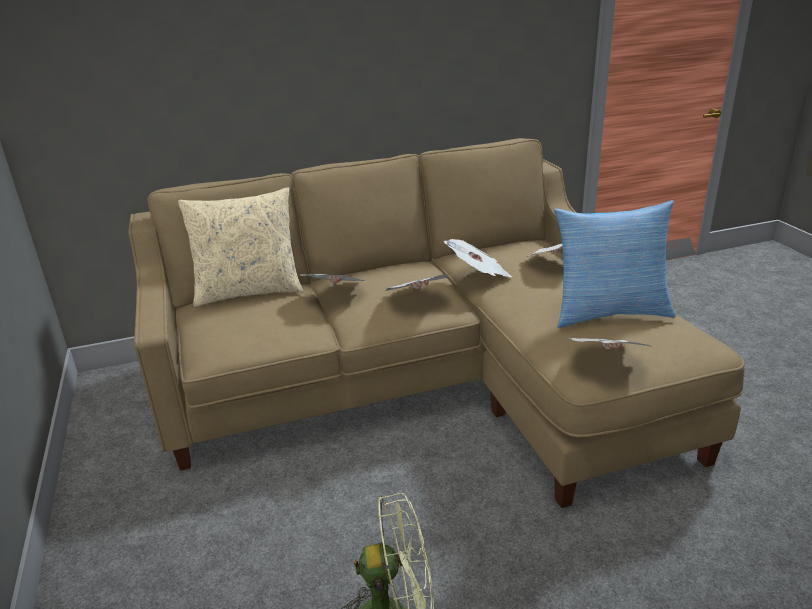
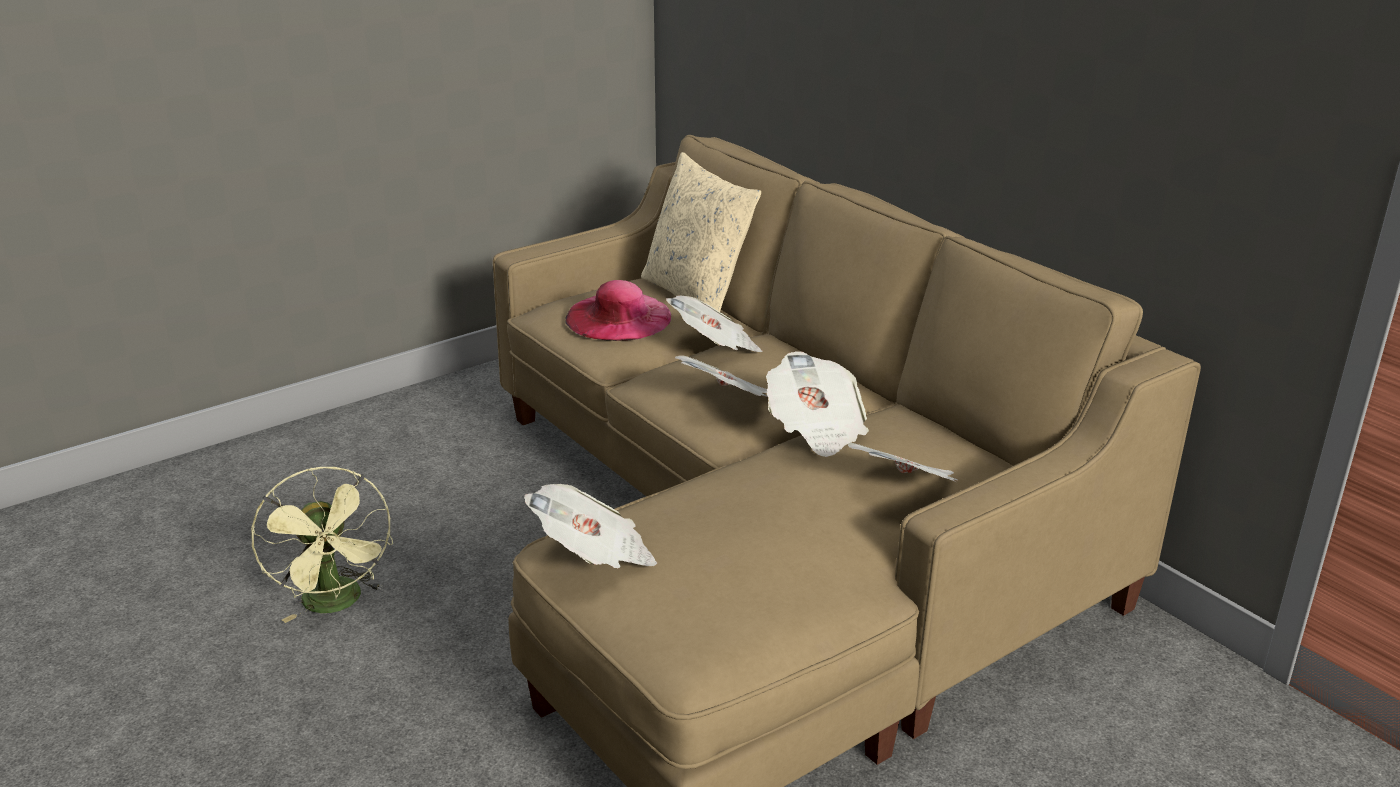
camera: 70 degrees right, 0 degrees up
(258, 321) = (618, 317): none -> pink hat
(608, 312) = (751, 554): pillow -> none

